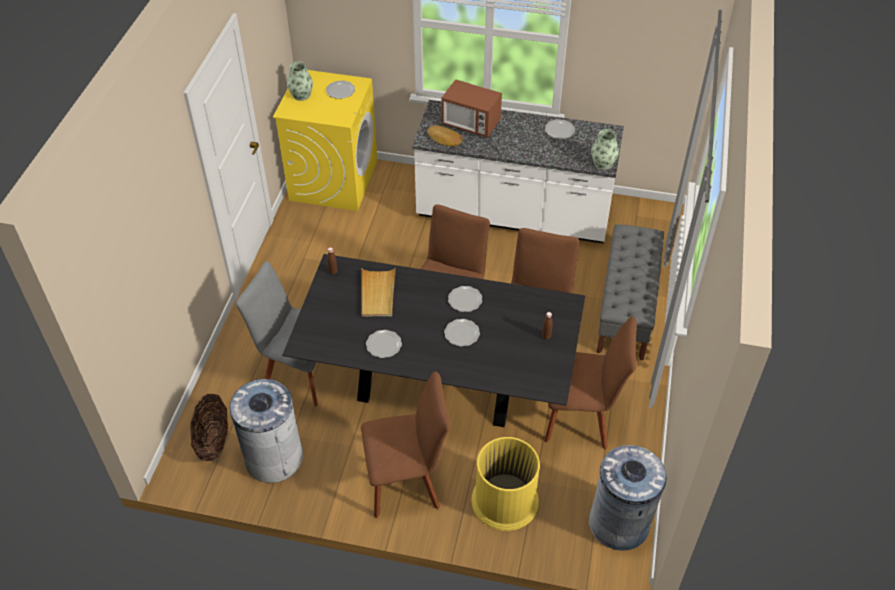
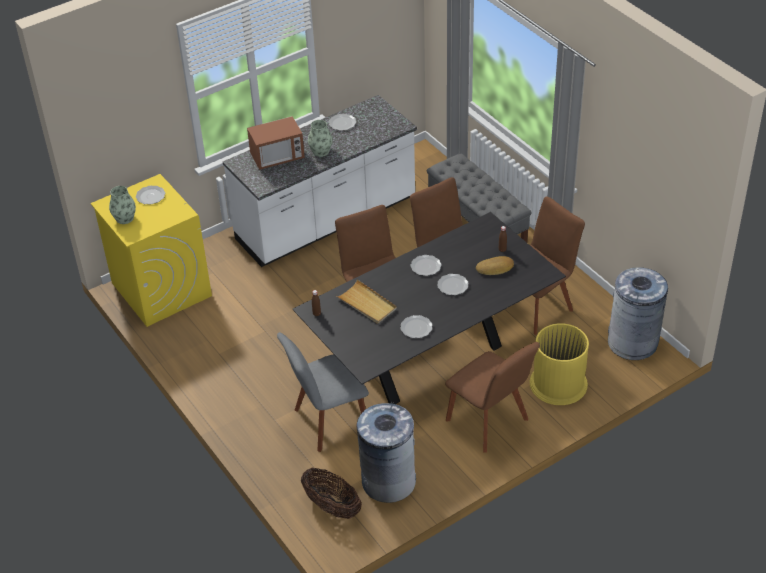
camera: 45 degrees left, 5 degrees down
(406, 482) = (489, 422): brown chair -> brown chair turned 105 degrees clockwise
(444, 139) = (274, 178): bread -> bread (495, 268)
(603, 163) = (399, 125): vase -> vase (320, 151)

